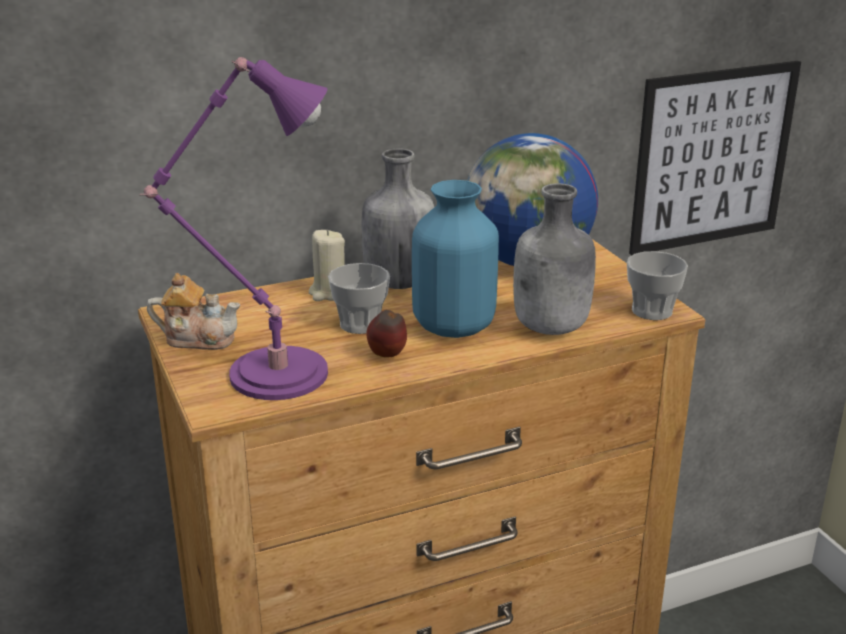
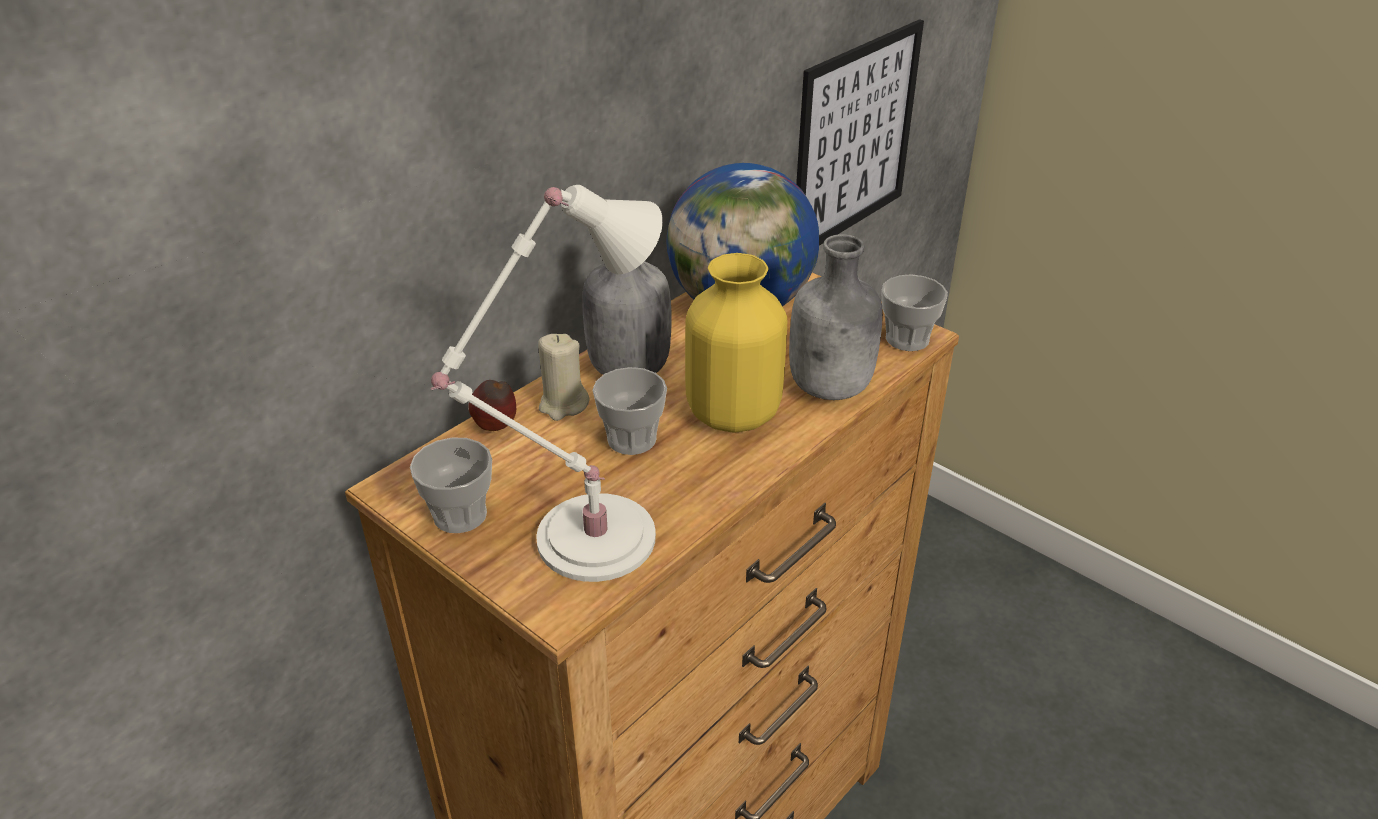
camera: 25 degrees left, 10 degrees up
(198, 338) = (460, 515): teapot -> cup
(270, 374) = (586, 541): purple table lamp -> white table lamp
(388, 356) = (696, 476): apple -> apple (496, 428)
(453, 327) = (733, 415): blue vase -> yellow vase

